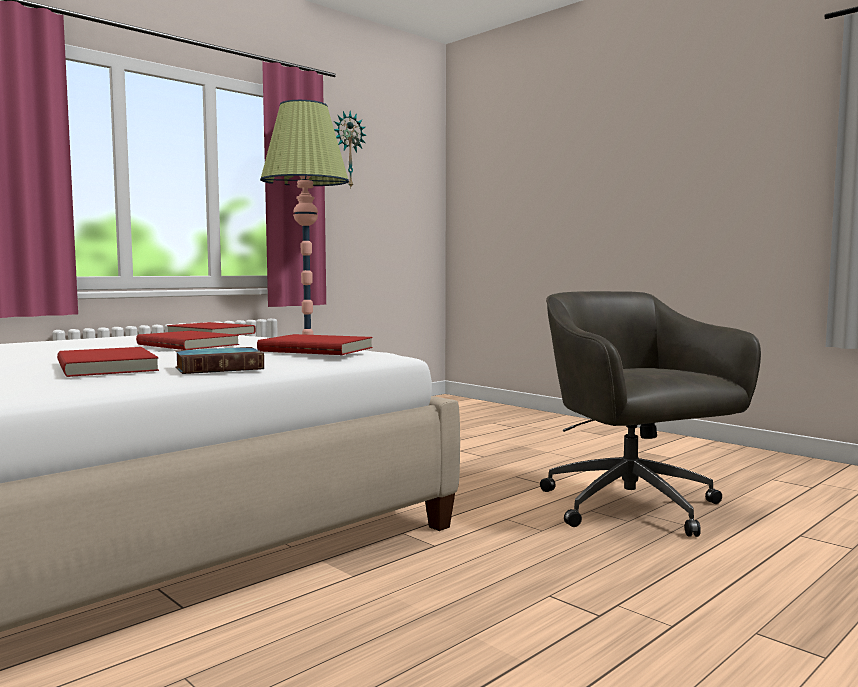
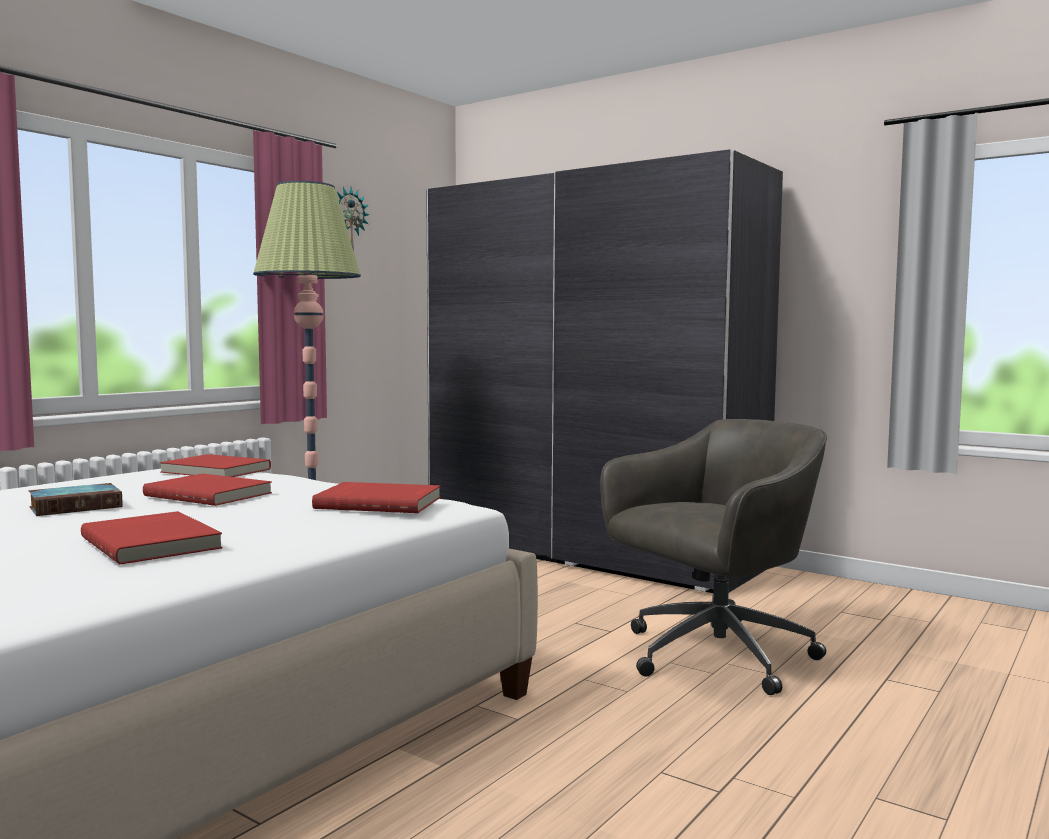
camera: 10 degrees left, 0 degrees up
(220, 367) = (290, 539): book -> book (77, 506)
(548, 425) = (588, 553): none -> grey wardrobe
(633, 508) = (713, 656): grey office chair -> grey office chair turned 90 degrees clockwise

